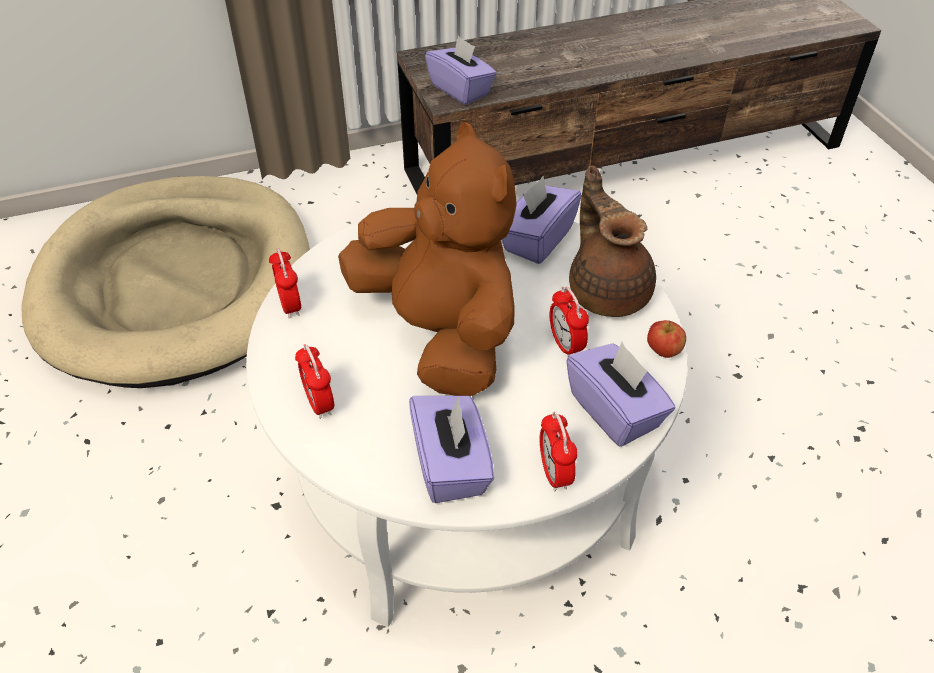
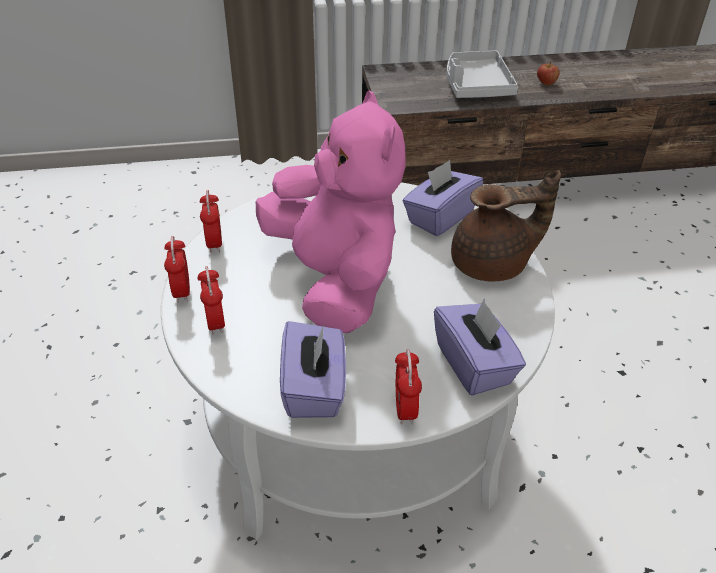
camera: 10 degrees right, 5 degrees down
(177, 284) = (153, 235): beige dog bed -> none
(440, 333) = (335, 281): brown plush toy -> pink plush toy
(461, 89) = (408, 98): purple tissue box -> none
(534, 65) = (476, 86): none -> grey tray
(566, 345) = (443, 304): alarm clock -> alarm clock (182, 291)
(608, 290) = (493, 265): brown teapot -> brown teapot turned 90 degrees clockwise
(663, 351) = (531, 321): apple -> apple (546, 83)

